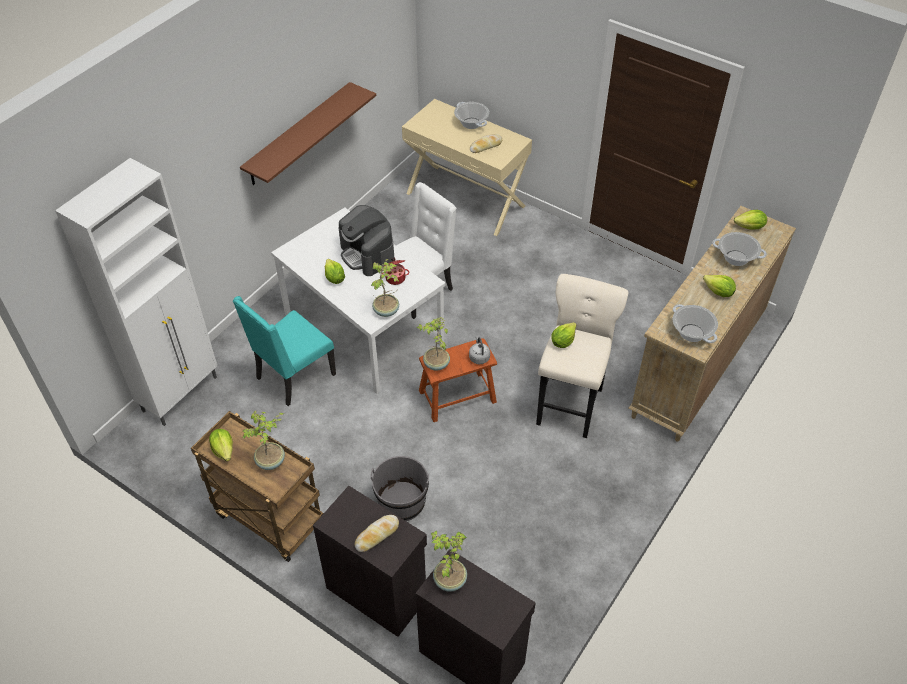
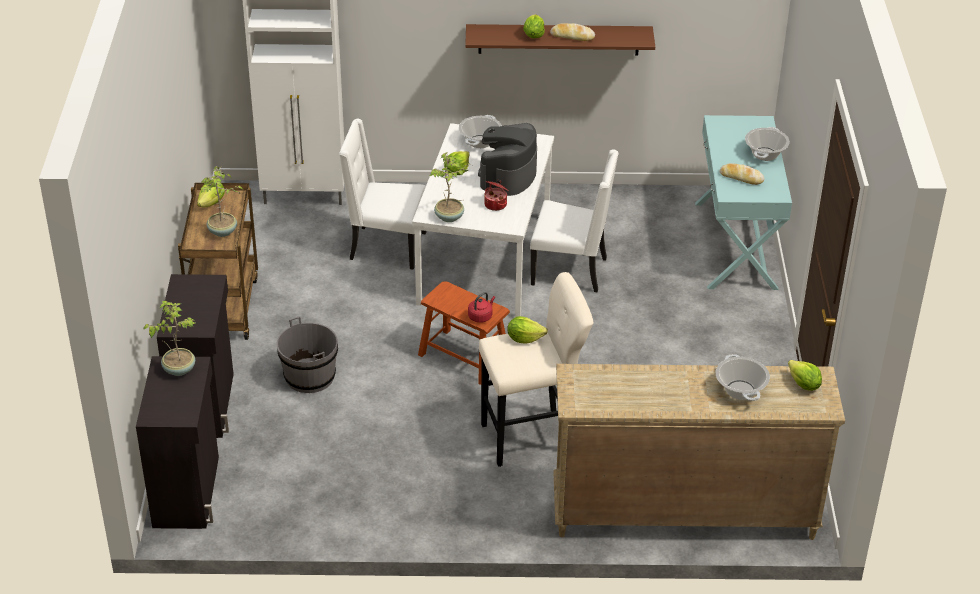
camera: 55 degrees right, 10 degrees down
(294, 377) = (385, 247): turquoise chair -> white chair
(377, 535) = (189, 311): bread -> bread (572, 36)
(436, 364) = (444, 294): potted plant -> none
(466, 199) = (736, 245): beige console table -> turquoise console table
(479, 357) = (481, 316): grey kettle -> red kettle
(691, 333) = (591, 395): cooking pot -> cooking pot (480, 142)
(718, 292) = (671, 394): lettuce -> lettuce (533, 35)

